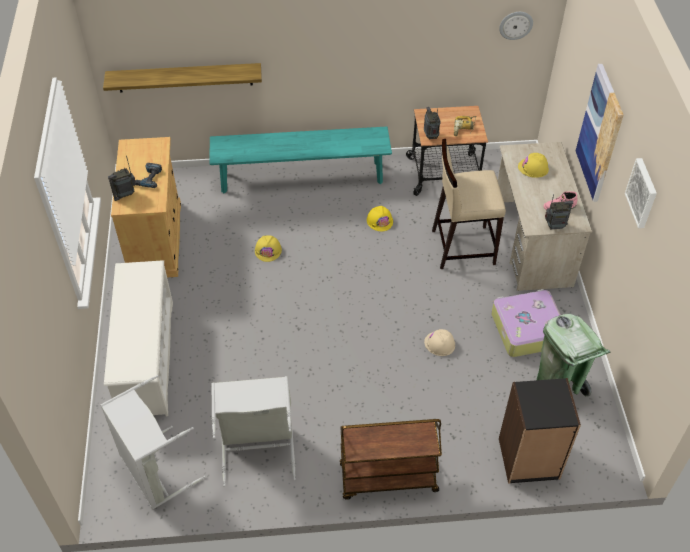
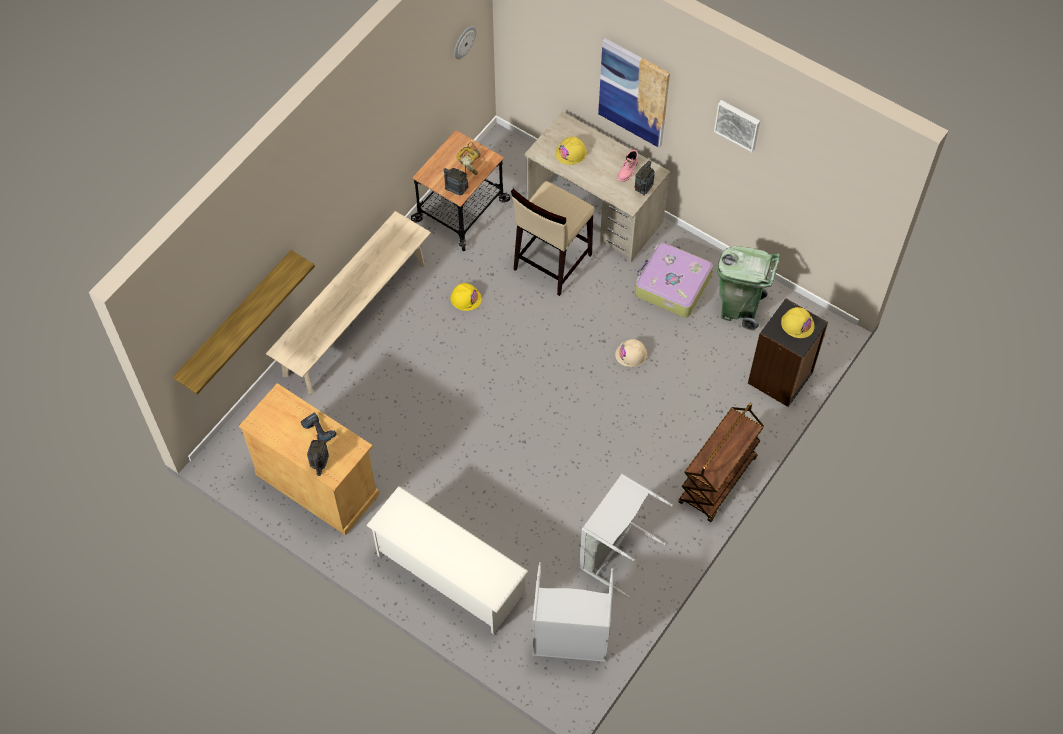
camera: 50 degrees left, 10 degrees up
(268, 250) = (417, 405): yellow hard hat -> yellow hard hat (797, 324)
(301, 177) = (355, 318): turquoise bench -> beige bench

